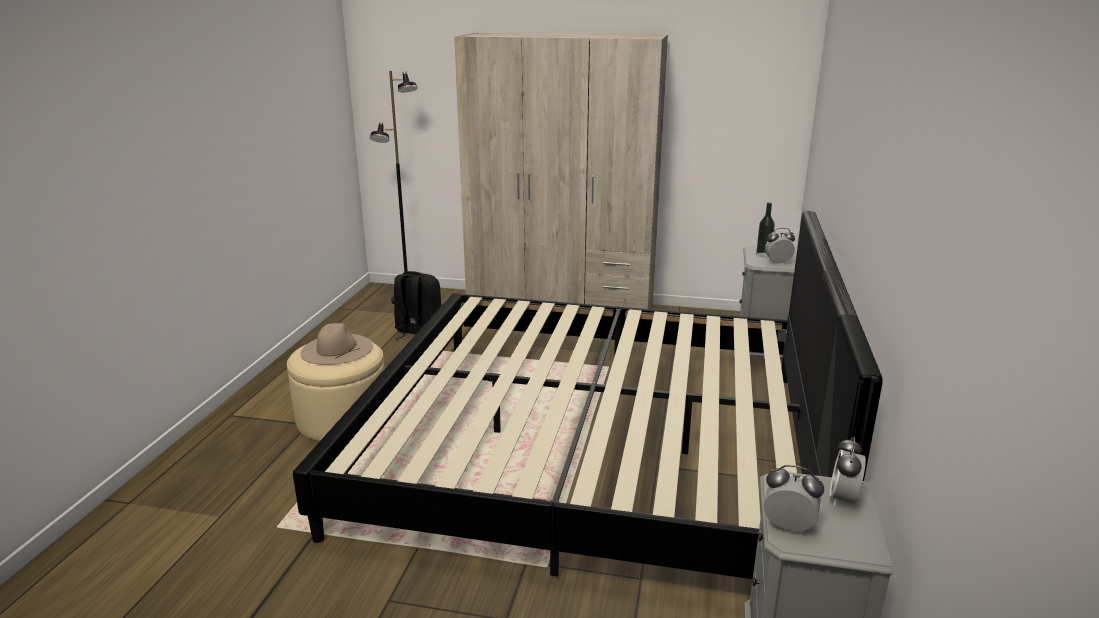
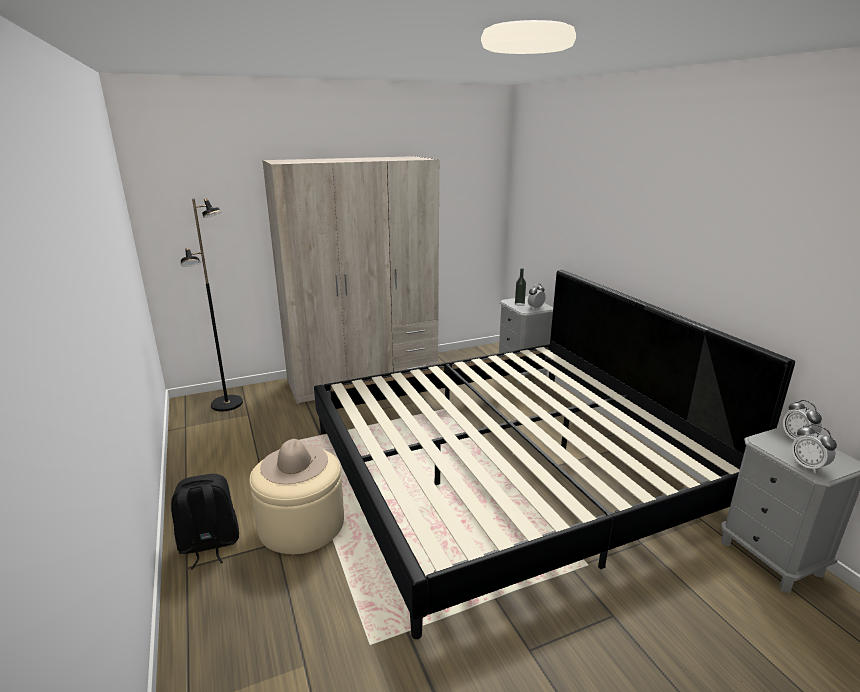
camera: 35 degrees left, 0 degrees up
(418, 332) = (271, 428): black backpack -> black backpack (209, 545)
(788, 527) = (807, 466): alarm clock -> alarm clock turned 105 degrees counterclockwise

